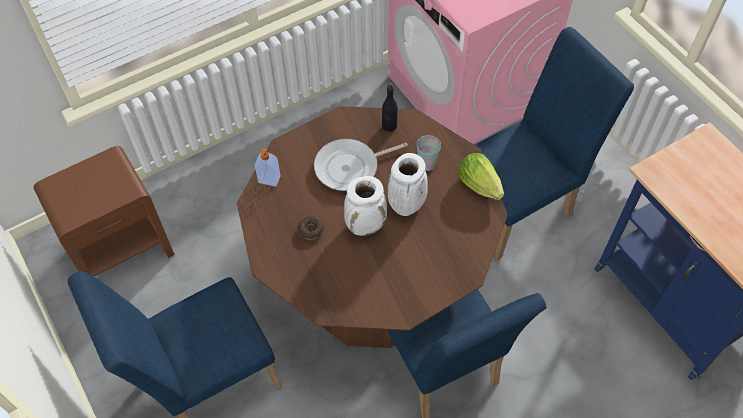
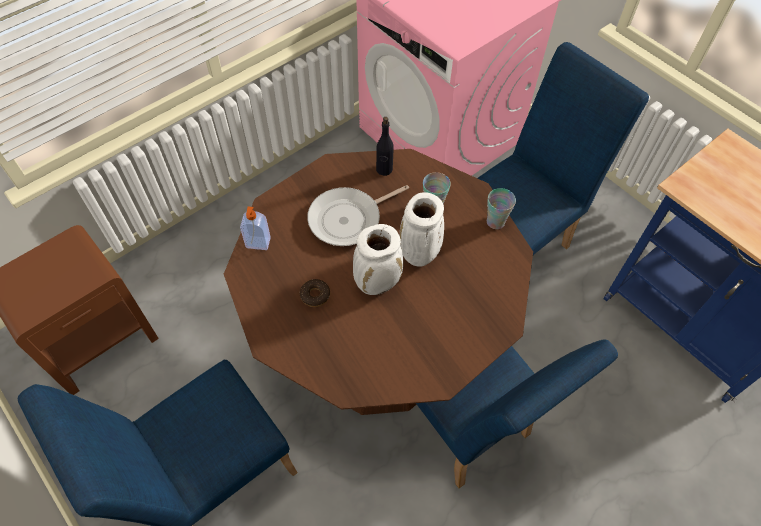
camera: 10 degrees left, 0 degrees up
(479, 184) = (495, 222): lettuce -> cup

